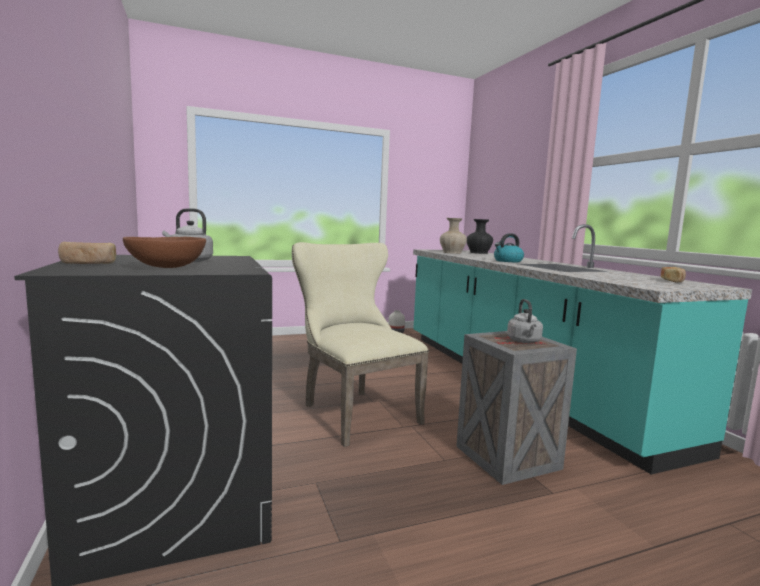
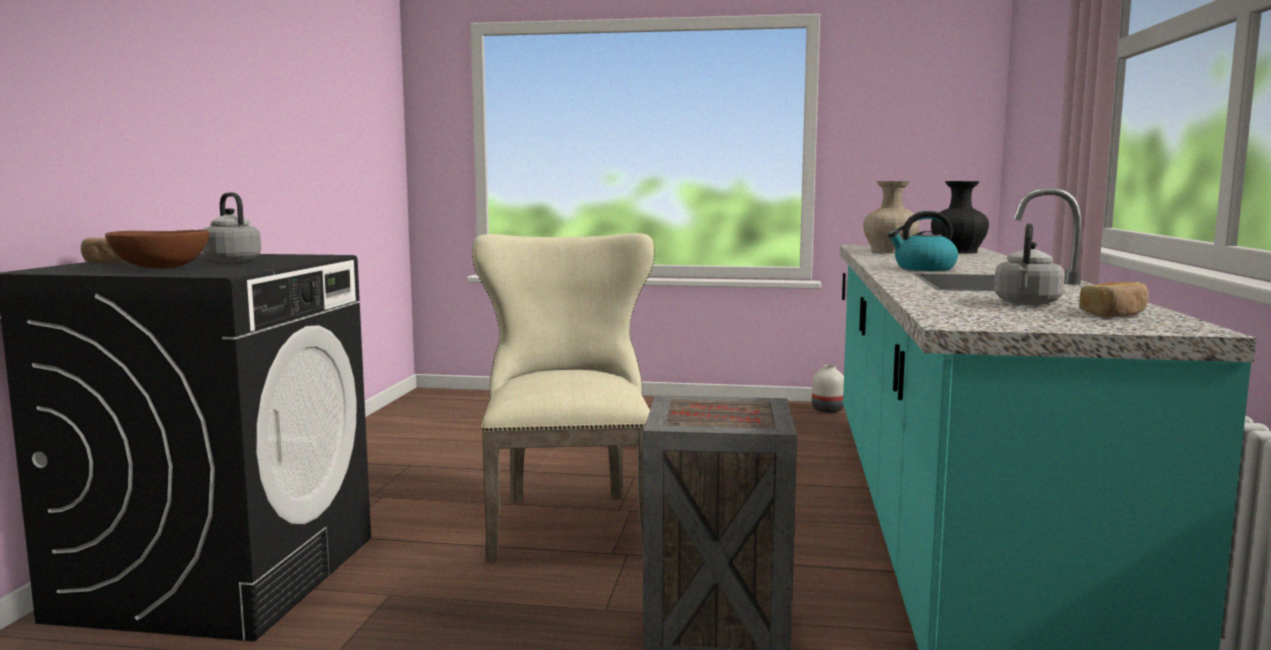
camera: 30 degrees right, 0 degrees up
(524, 341) = (727, 415): grey kettle -> grey kettle (1026, 303)

